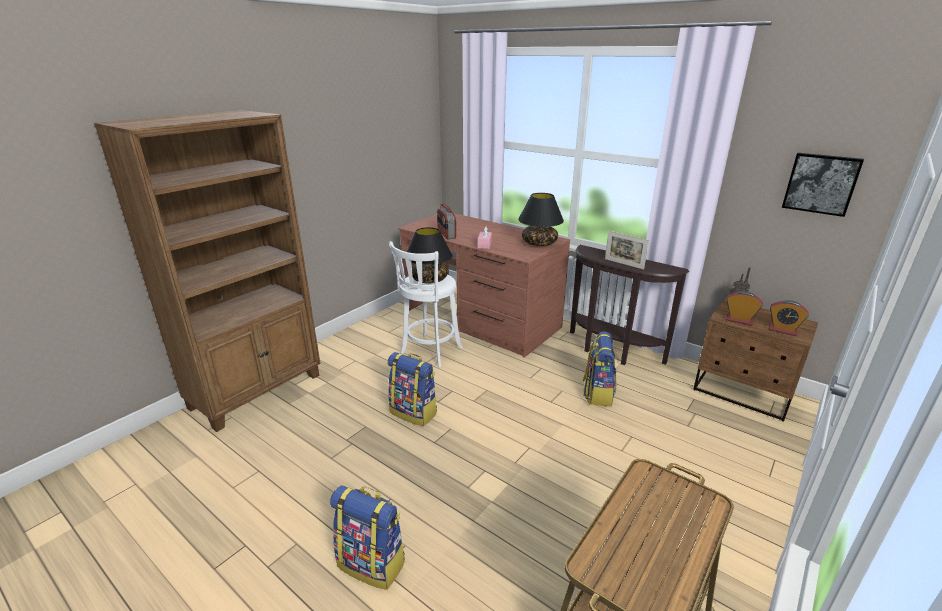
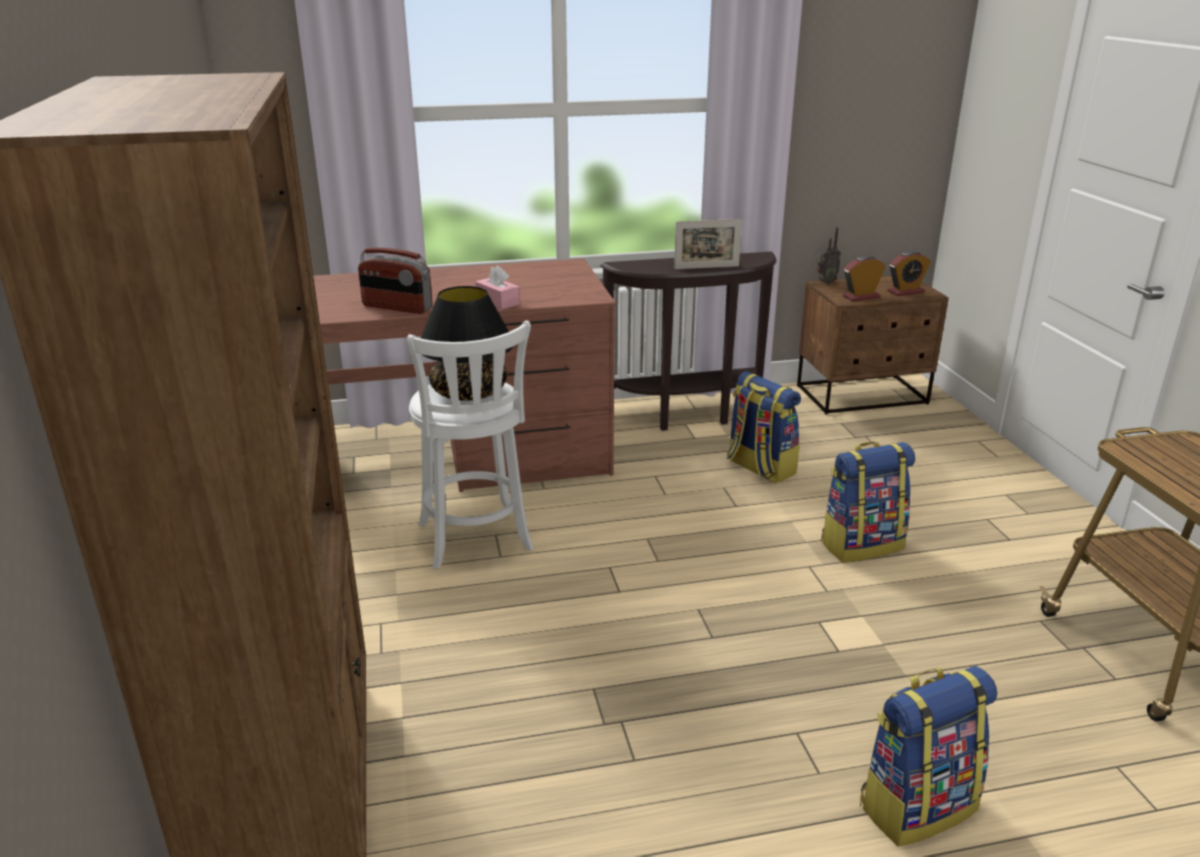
camera: 50 degrees left, 0 degrees up
(414, 412) = (618, 624): backpack -> backpack (861, 544)
(539, 243) = (562, 275): black table lamp -> none
(821, 183) = (890, 100): picture -> none

